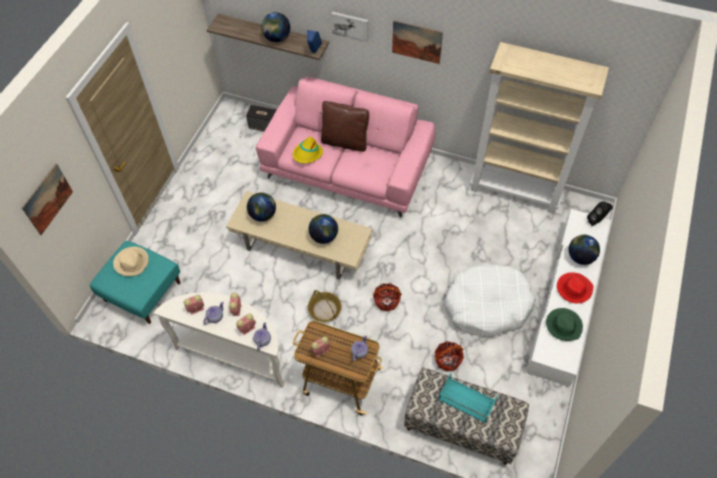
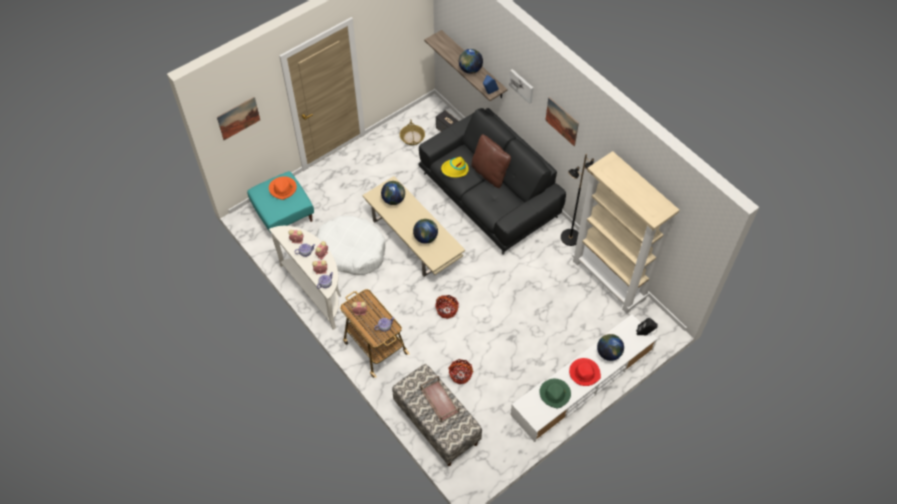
camera: 30 degrees right, 0 degrees up
(132, 262) = (283, 188): beige hat -> orange hat
(324, 310) = (398, 292): basket -> basket (412, 137)
(347, 167) = (489, 195): pink sofa -> black sofa
(451, 170) = (570, 238): none -> black floor lamp
(466, 400) = (439, 401): turquoise tray -> brown tray
(487, 305) = (518, 353): white dog bed -> white dog bed (351, 250)

